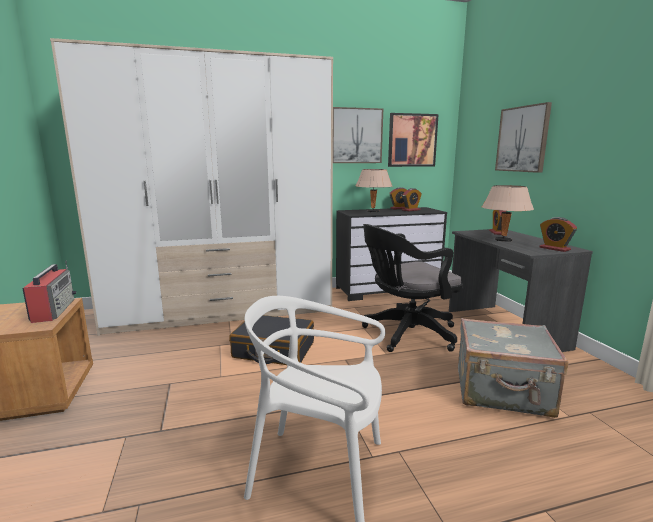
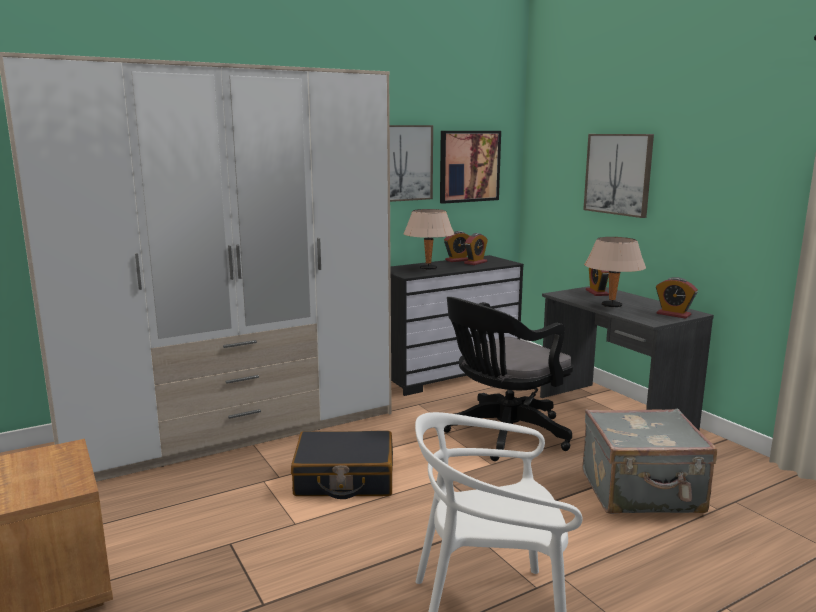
camera: 15 degrees left, 0 degrees up
(53, 310) = (65, 462): radio -> none

